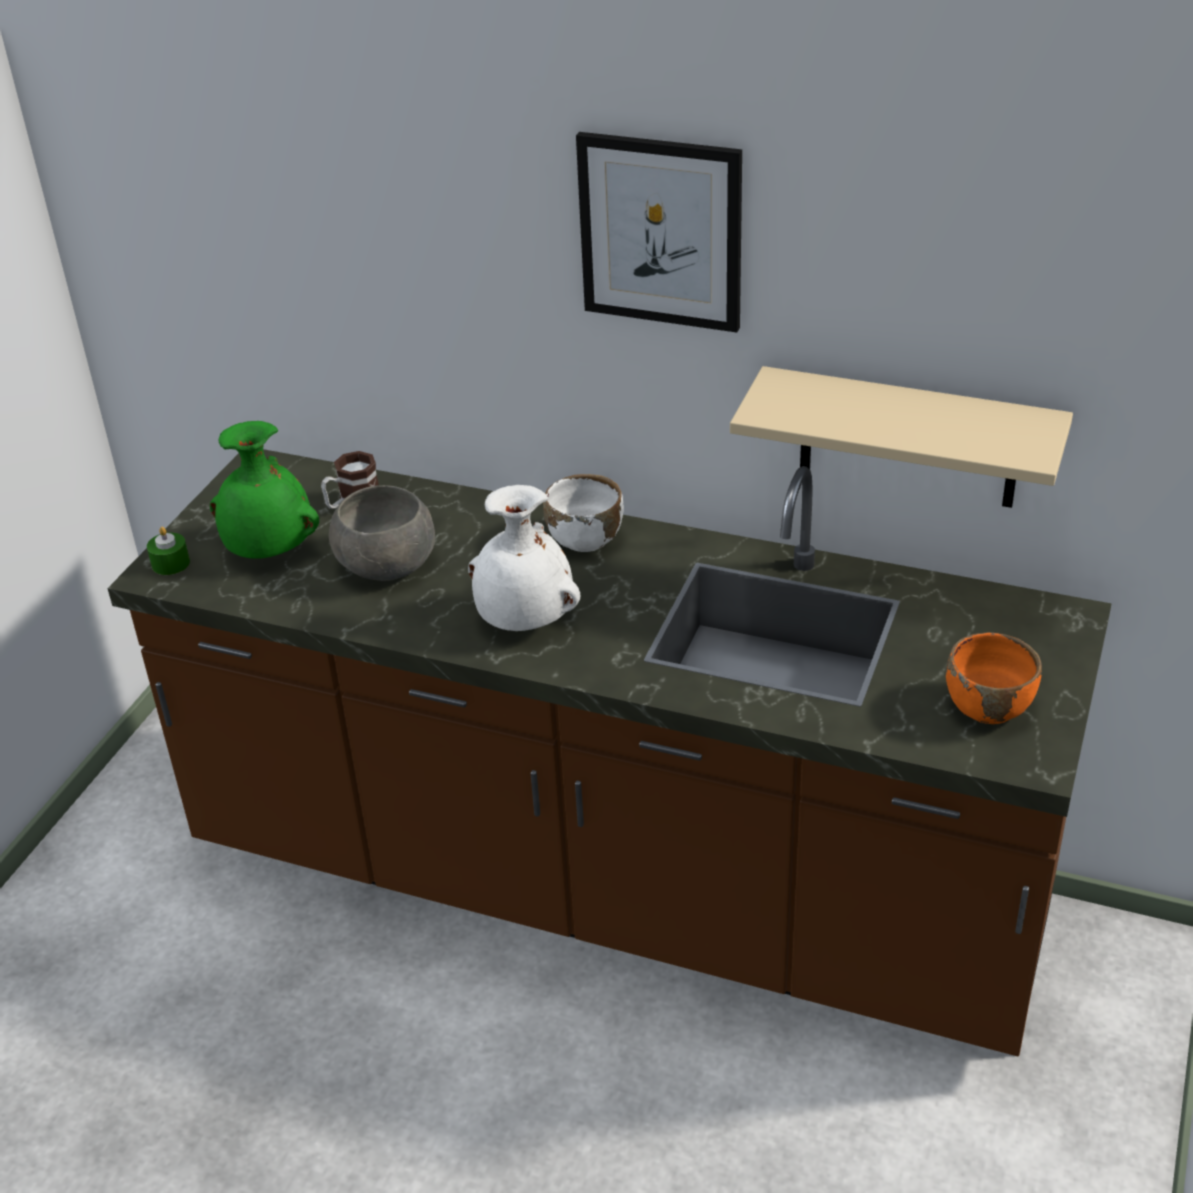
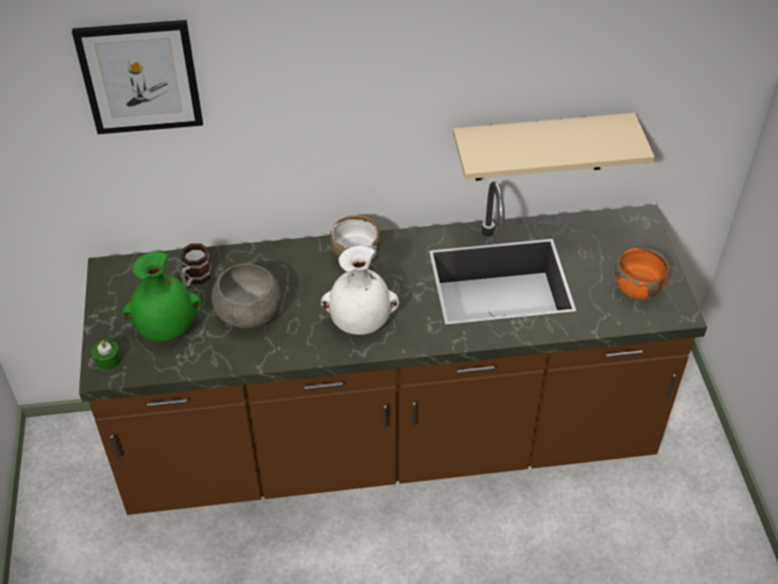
camera: 30 degrees left, 10 degrees up
(661, 231) = (389, 66): picture -> picture (140, 77)

